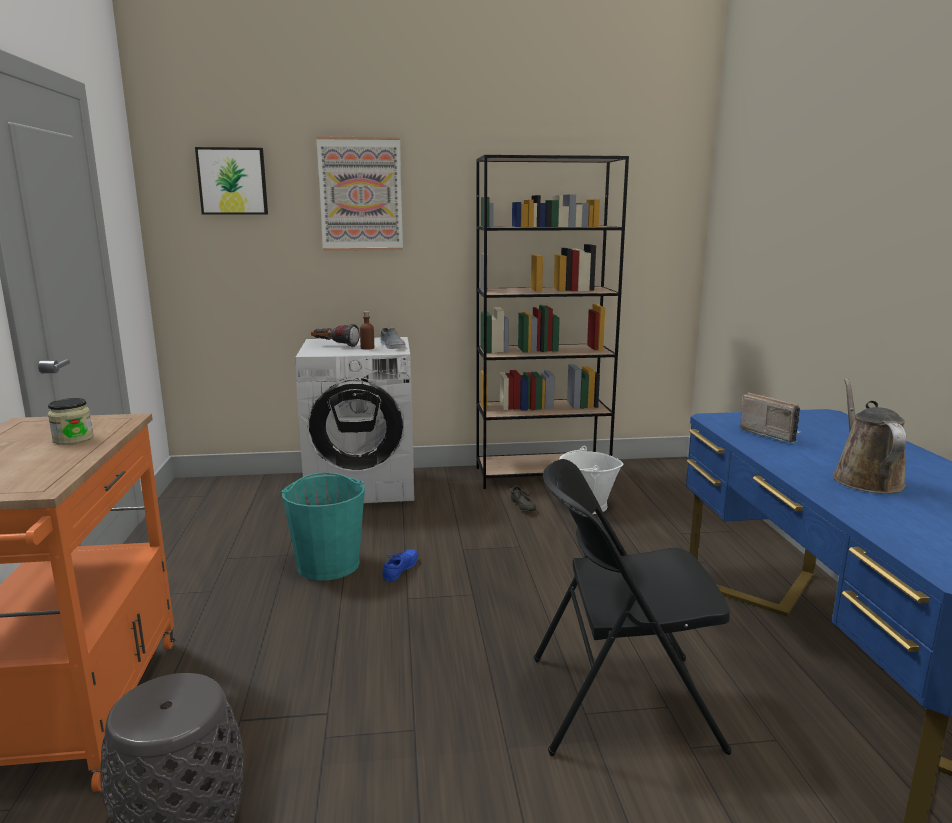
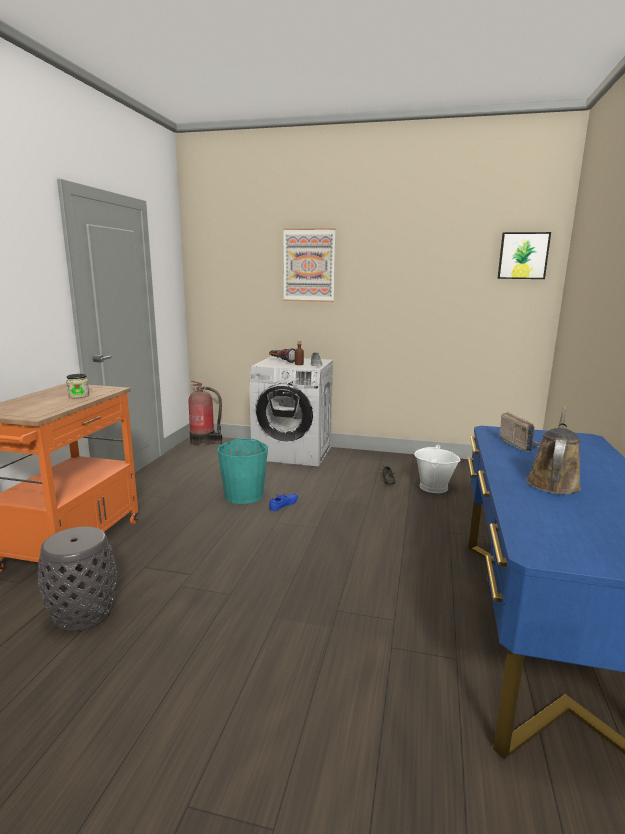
camera: 20 degrees right, 0 degrees up
(203, 487) = (204, 442): none -> fire extinguisher
(233, 181) = (234, 256): picture -> picture (523, 256)
(542, 475) = (416, 463): beige bookcase -> none
(622, 701) = (366, 609): black chair -> none

